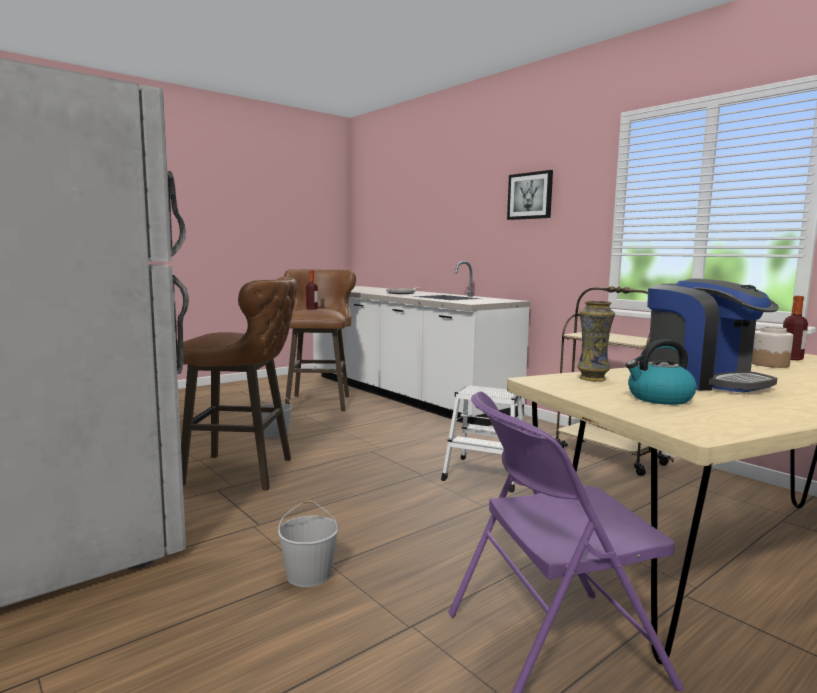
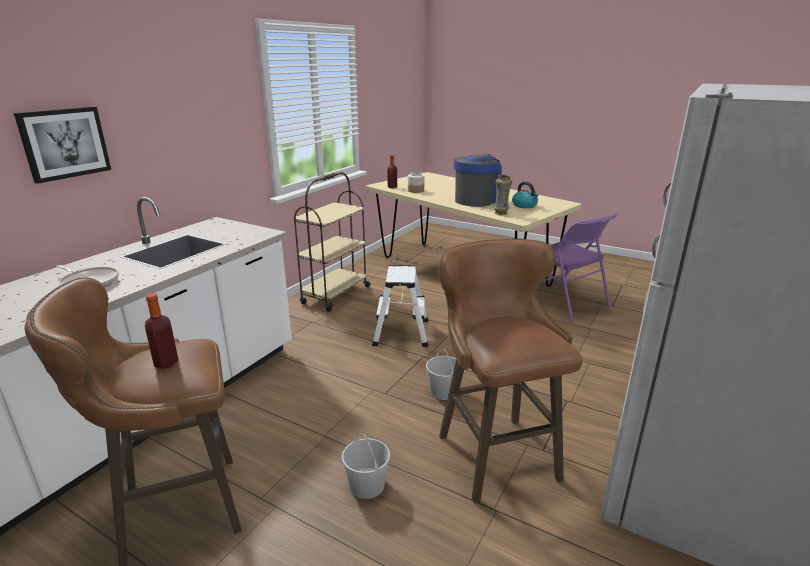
camera: 110 degrees left, 15 degrees up
(310, 574) = (589, 362): white bucket -> white bucket (443, 391)
(530, 196) = (182, 98): picture -> picture (64, 143)

